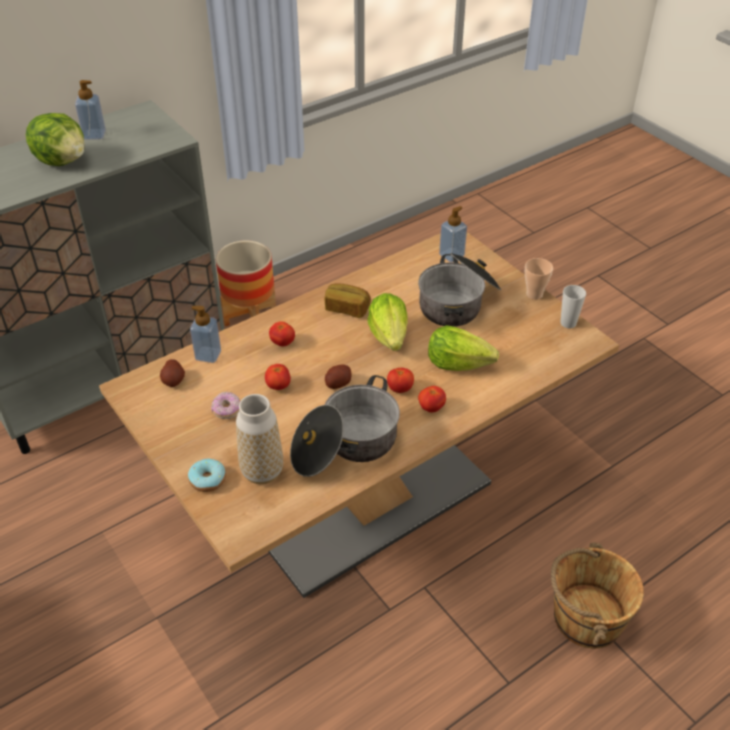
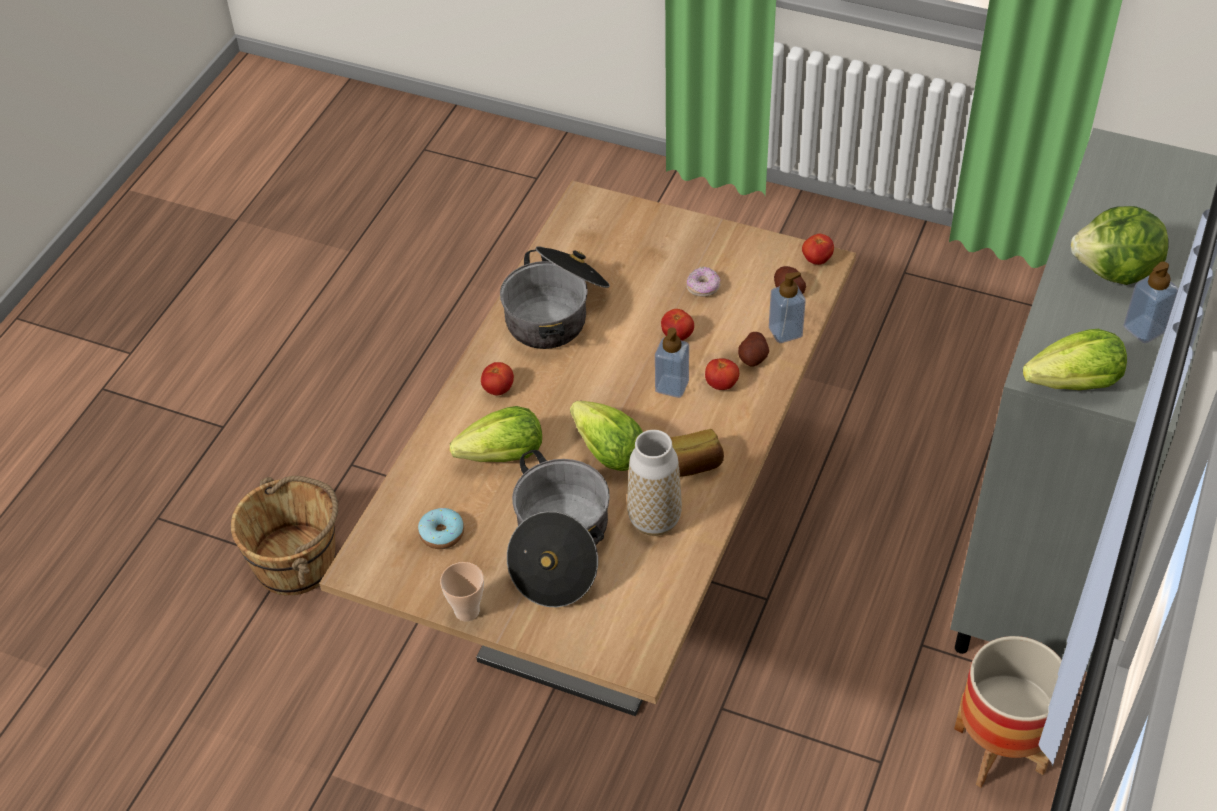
camera: 150 degrees right, 5 degrees up
(164, 129) = (1075, 384): none -> lettuce
(208, 480) = (655, 226): donut -> donut (442, 534)
(262, 472) = (613, 253): vase -> vase (654, 520)
(338, 383) = (618, 368): potato -> potato (753, 358)
(400, 389) = (547, 394): tomato -> tomato (817, 260)
(451, 255) = (623, 625): soap dispenser -> soap dispenser (672, 386)
(568, 323) = (399, 583): cup -> none

